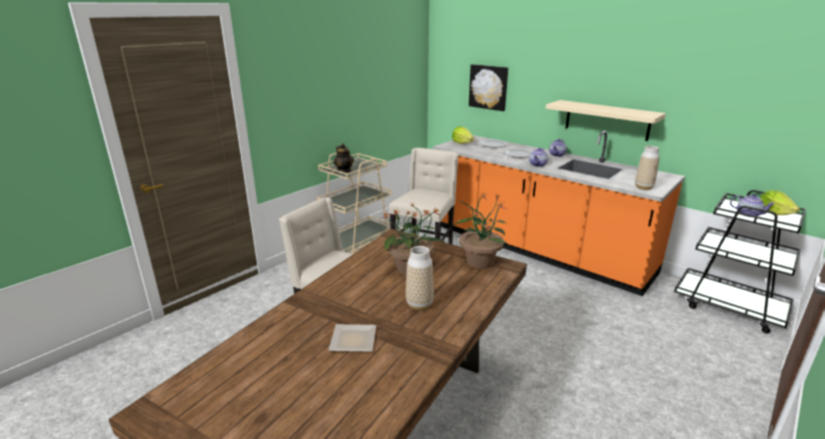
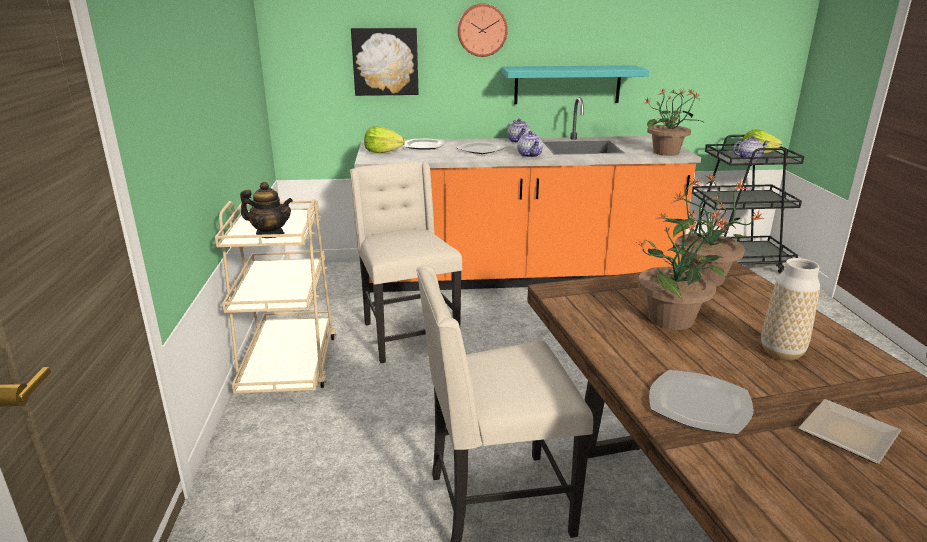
camera: 45 degrees left, 0 degrees up
(330, 299) = (700, 405): none -> plate
(549, 73) = (482, 30): none -> wall clock
(607, 120) = (567, 84): beige shelf -> turquoise shelf
(643, 187) = (667, 152): vase -> potted plant

